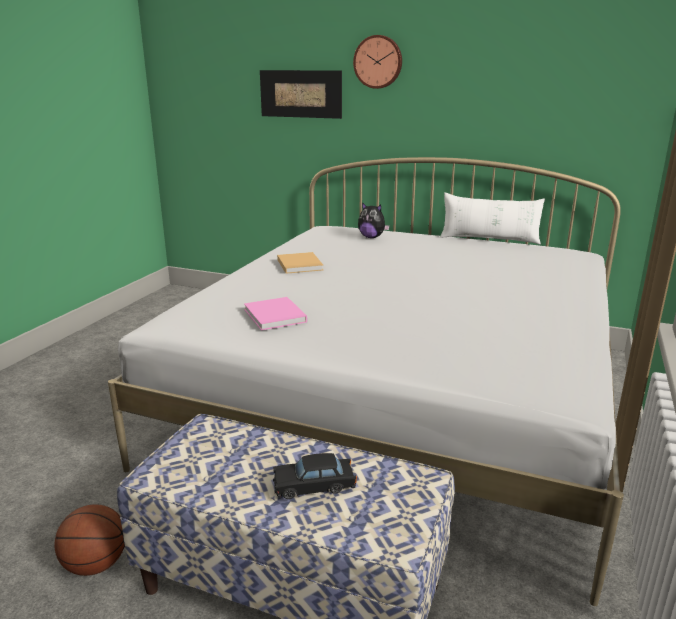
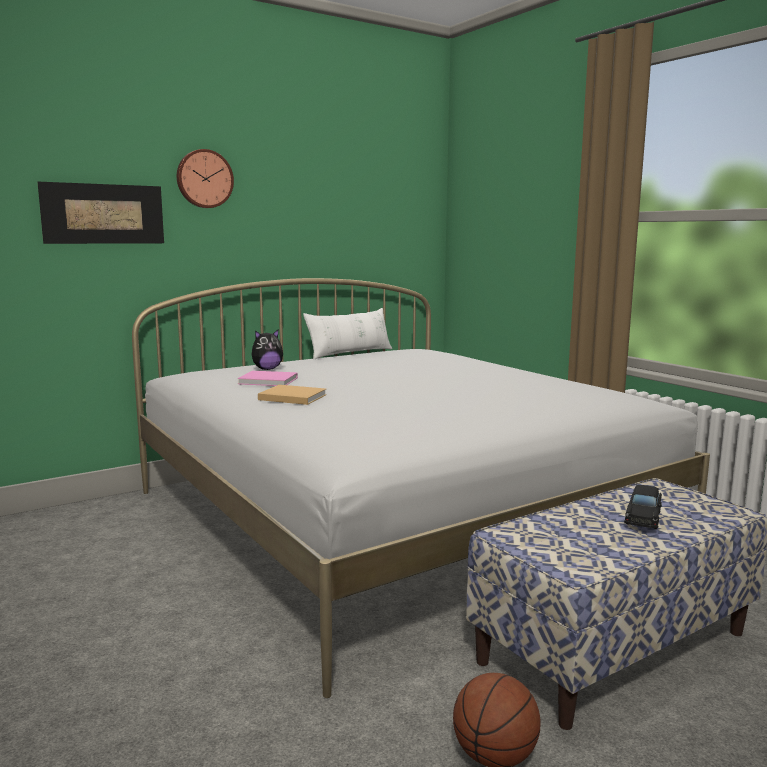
camera: 55 degrees left, 10 degrees down
(275, 316) = (420, 425): pink book -> pink book (269, 381)

